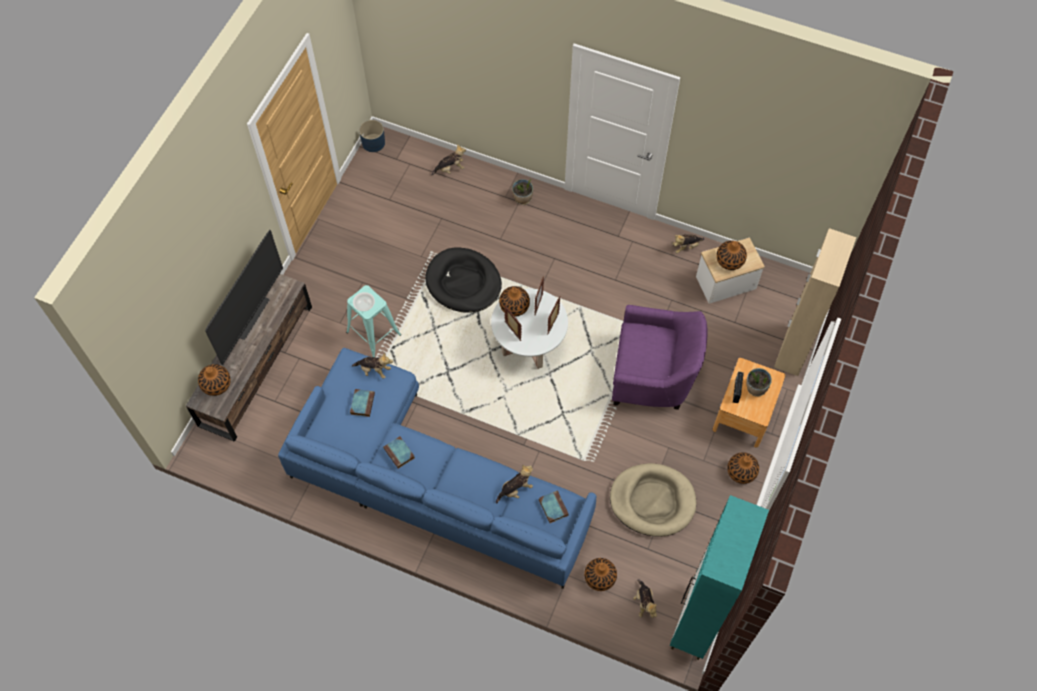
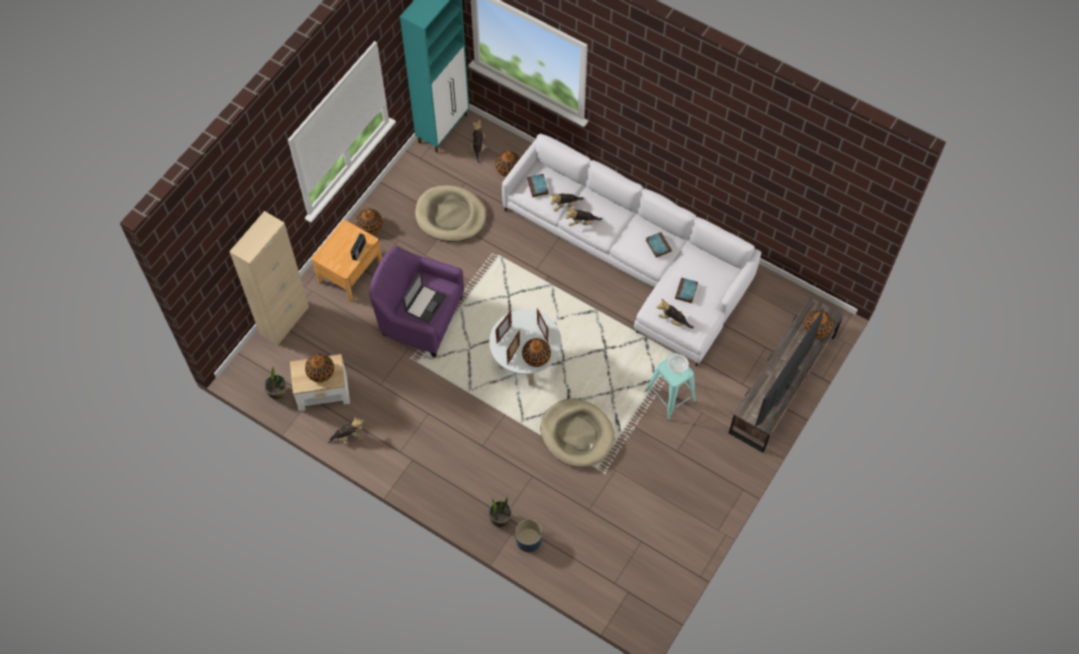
camera: 170 degrees left, 0 degrees up
(373, 143) = (651, 618): blue planter -> blue planter (528, 540)
(429, 480) = (634, 259): blue sofa -> white sofa
(450, 169) = (570, 569): plush toy -> plush toy (582, 222)
(463, 282) = (577, 434): black dog bed -> beige dog bed
(645, 345) = (425, 303): none -> laptop
(755, 388) = (341, 250): potted plant -> potted plant (278, 392)

